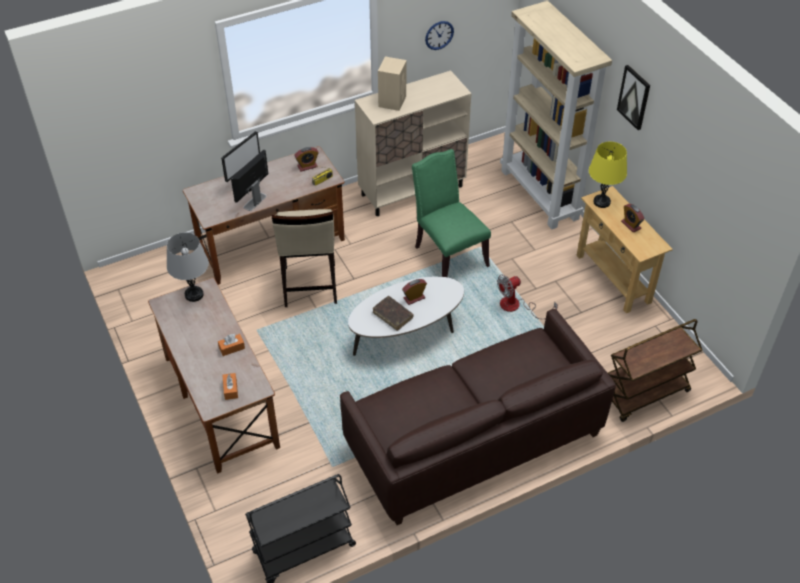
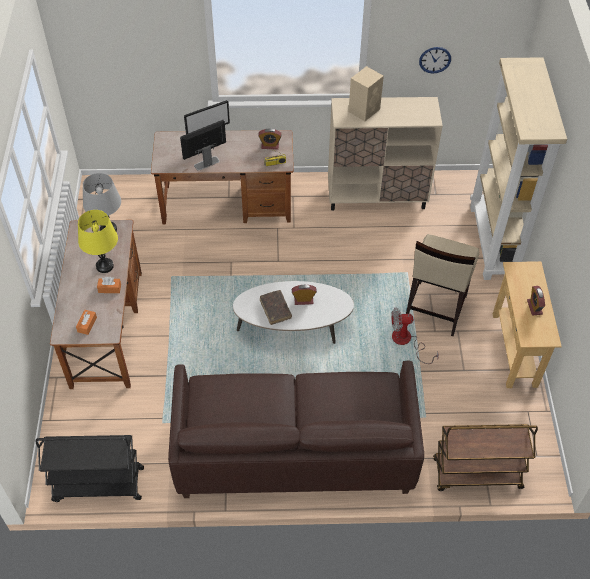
camera: 25 degrees right, 5 degrees up
(309, 286) = (237, 253): beige stool -> beige stool (435, 309)
(448, 255) = (373, 269): green chair -> none
(601, 202) = (520, 273): yellow table lamp -> yellow table lamp (104, 266)
(634, 97) = (573, 184): picture -> none

